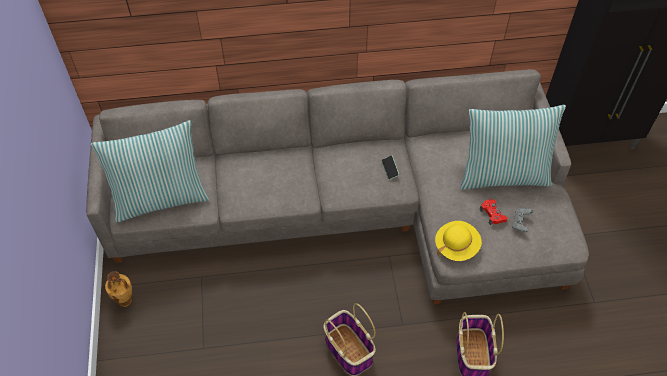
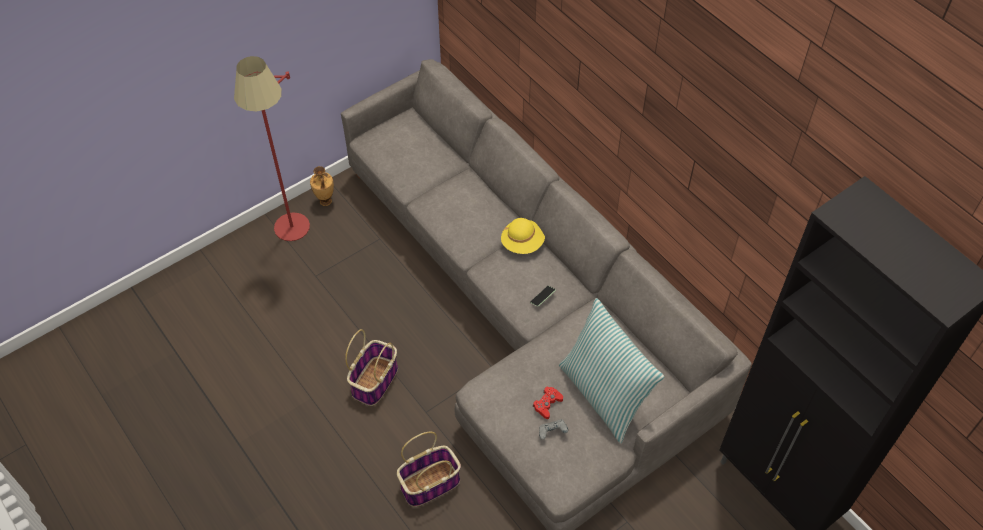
camera: 60 degrees right, 0 degrees up
(148, 346) = (295, 239): none -> red floor lamp
(160, 198) = (398, 153): pillow -> none
(456, 246) = (493, 391): yellow hat -> yellow hat (523, 243)

